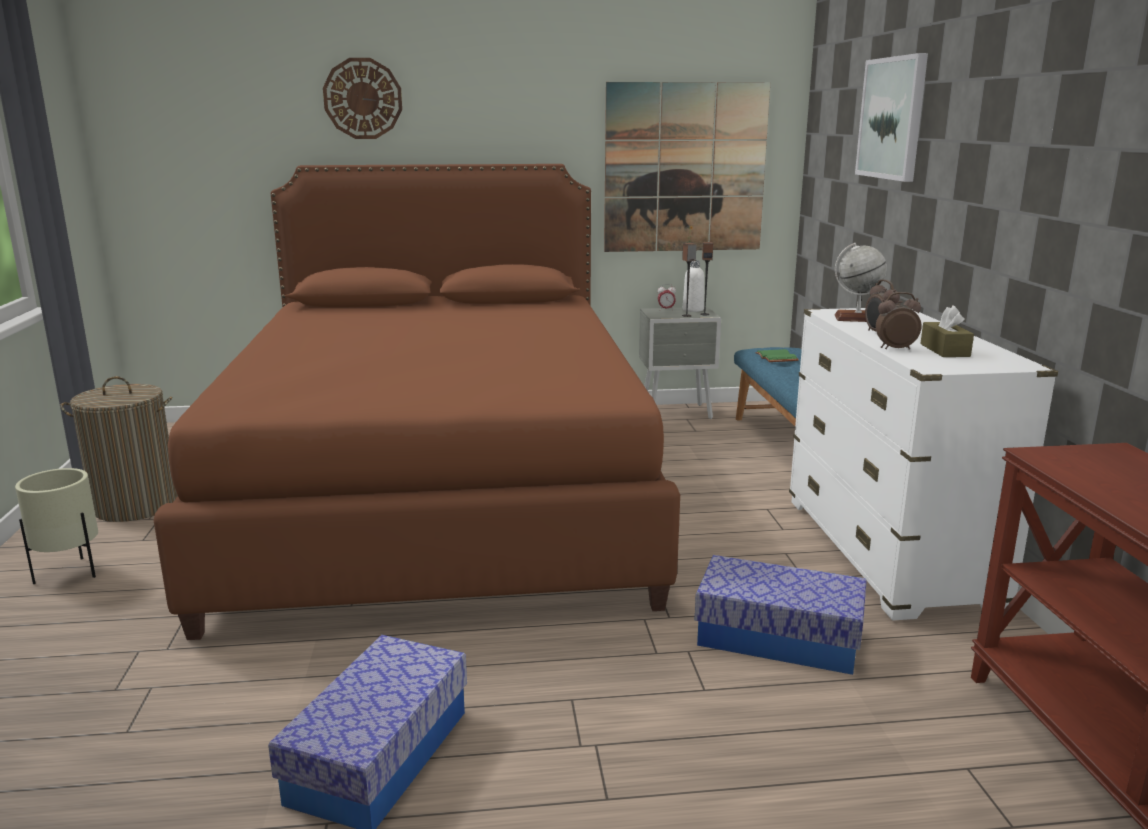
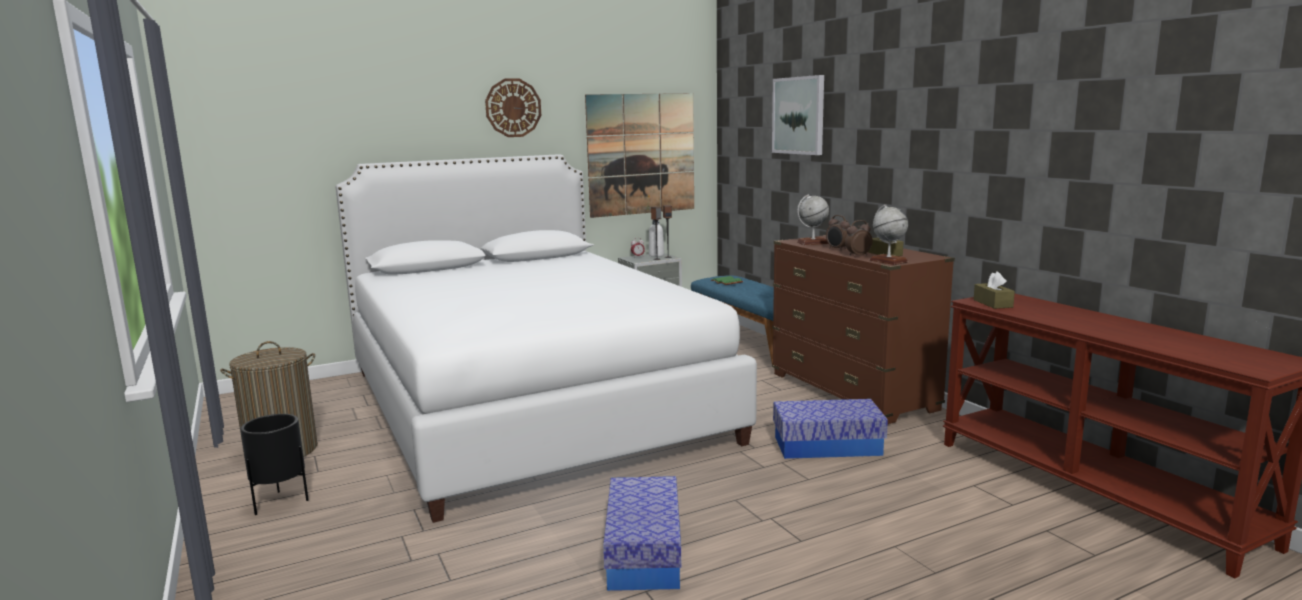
camera: 20 degrees left, 5 degrees down
(71, 573) = (281, 502): beige planter -> black planter
(363, 98) = (405, 110): wall clock -> wall clock (513, 108)
(440, 493) = (529, 405): brown bed -> white bed
(887, 553) = (852, 392): white dresser -> brown dresser
(931, 364) = (888, 261): none -> globe
(1073, 465) = (992, 303): none -> brown tissue box

